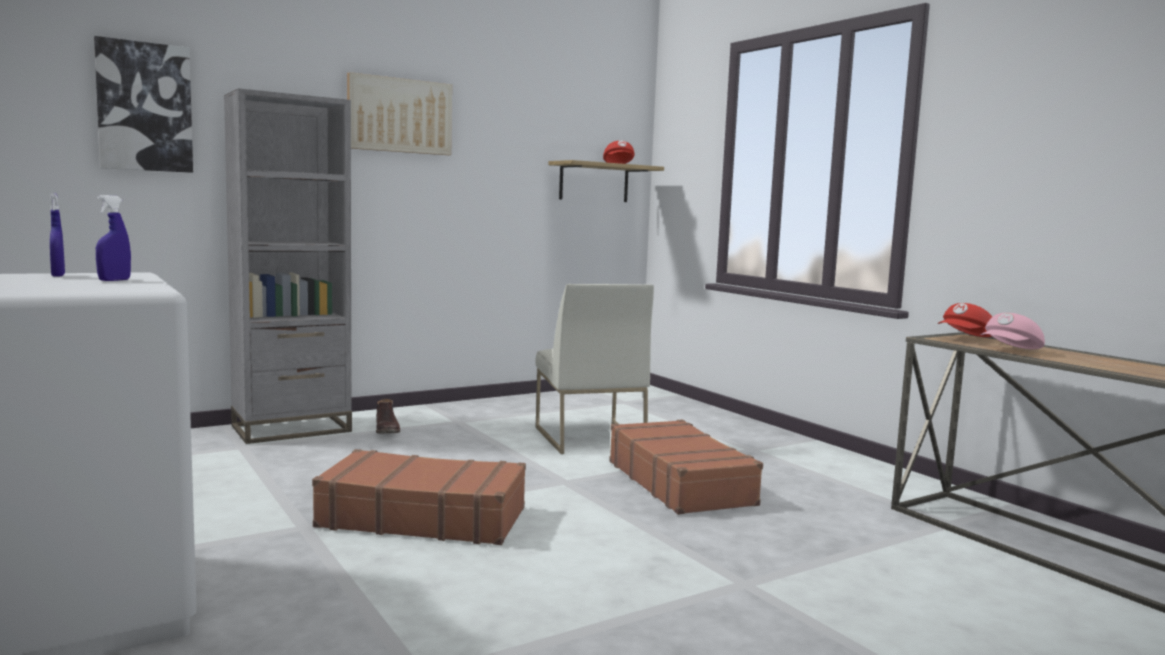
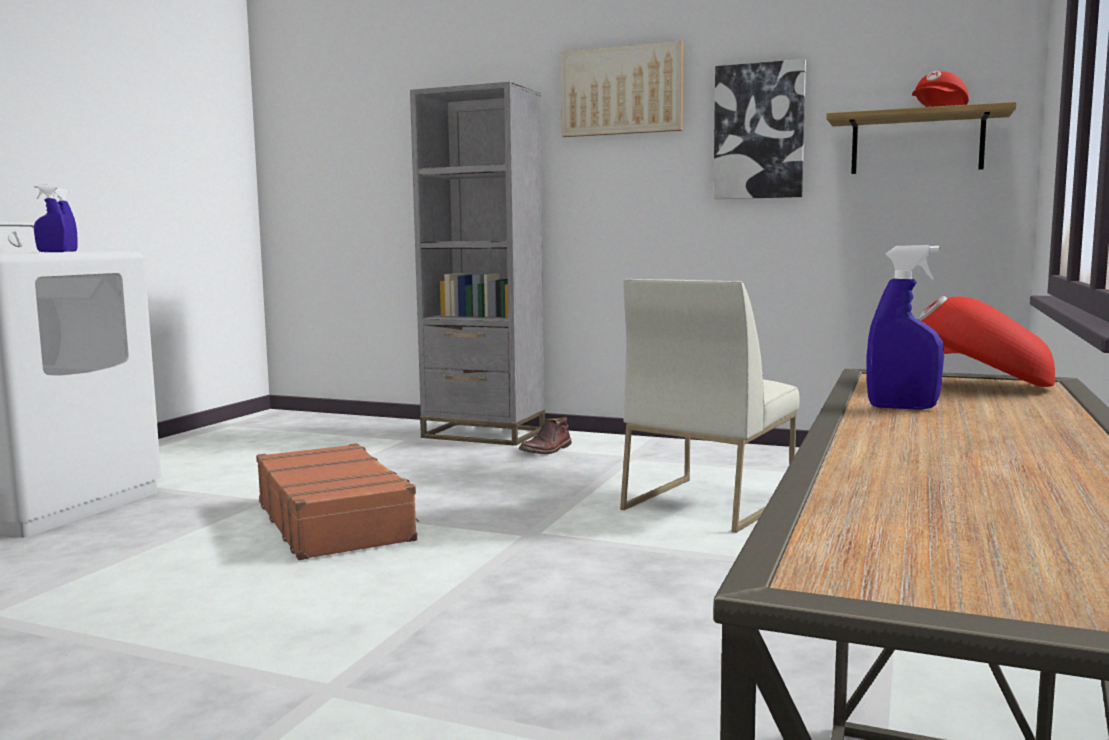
camera: 55 degrees right, 0 degrees up
(144, 107) = (392, 122): picture -> picture (759, 131)
(680, 483) = (641, 576): brown suitcase -> none
(1010, 351) = (902, 407): pink cap -> blue spray bottle

